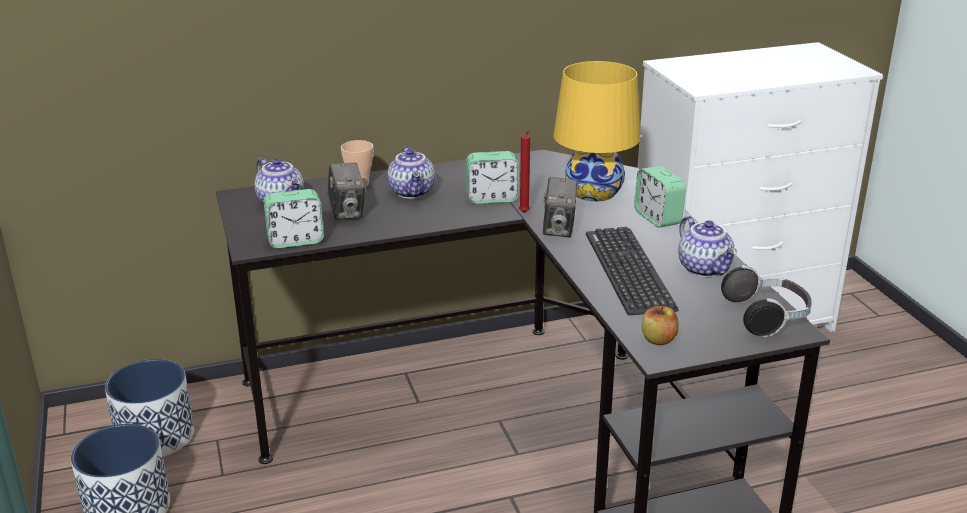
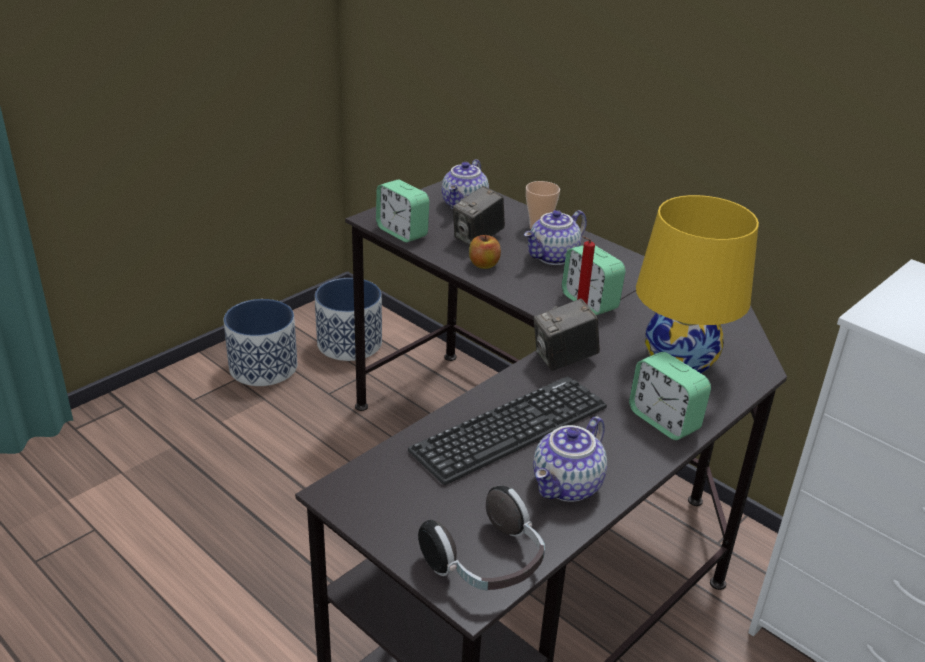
camera: 60 degrees right, 5 degrees up
(657, 218) = (664, 421): alarm clock -> alarm clock turned 75 degrees counterclockwise
(658, 340) = (371, 485): apple -> apple (484, 264)

